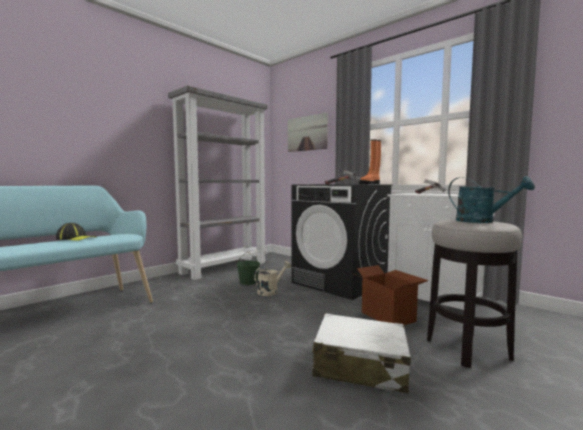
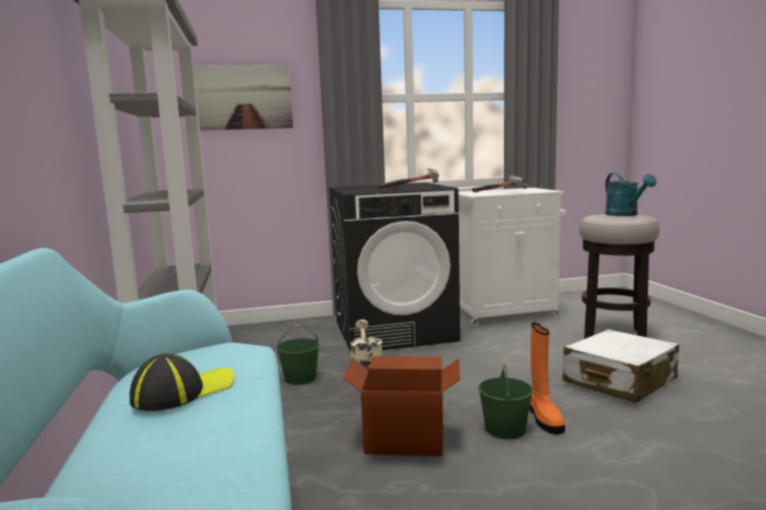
camera: 55 degrees left, 5 degrees up
(230, 338) = (505, 429): none -> green bucket
(370, 184) = (427, 184): orange boot -> orange boot (544, 418)
(388, 316) = (523, 340): cardboard box -> cardboard box (404, 440)
(482, 221) = (625, 215): turquoise watering can -> turquoise watering can turned 90 degrees clockwise

